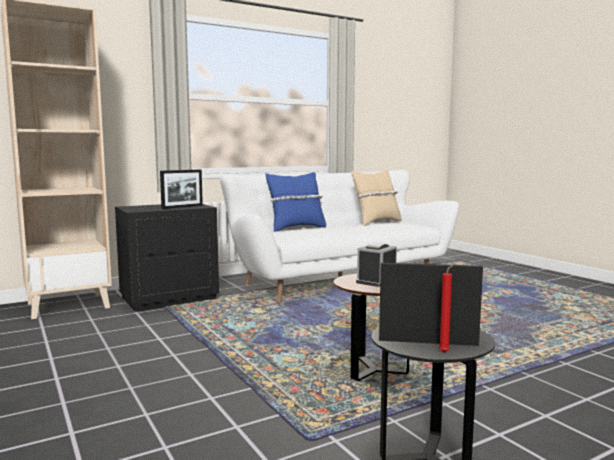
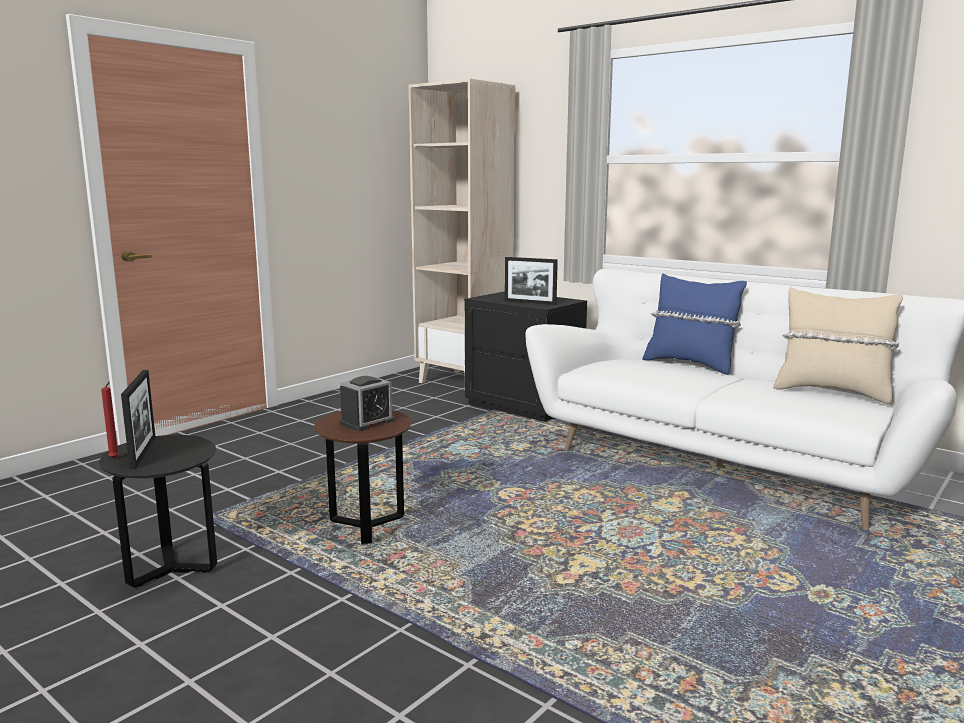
camera: 70 degrees right, 5 degrees up
(376, 281) = (367, 422): alarm clock -> alarm clock turned 120 degrees clockwise

